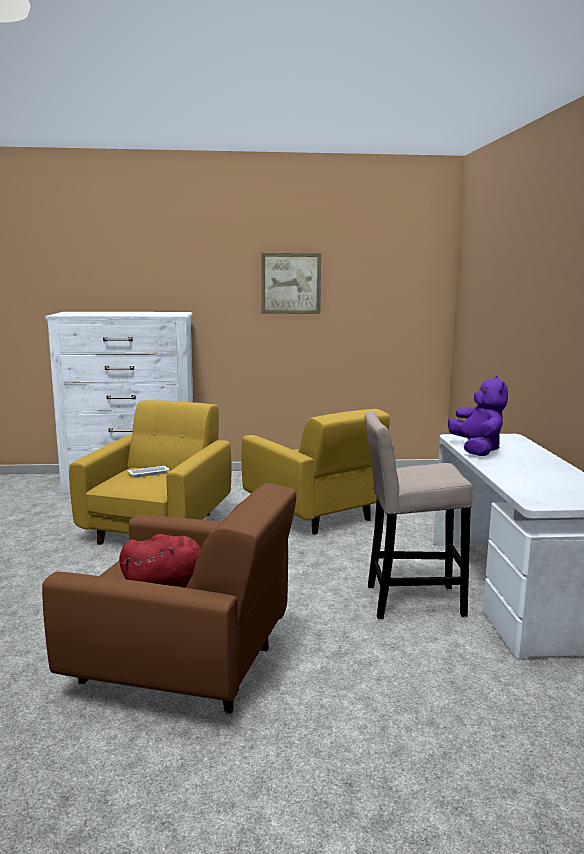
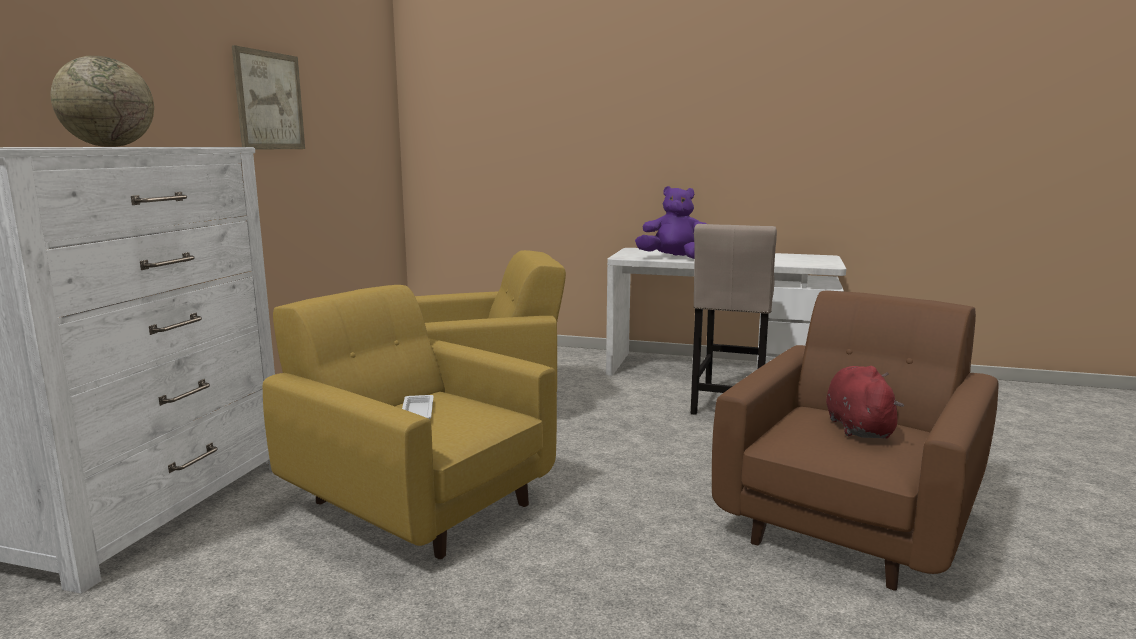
camera: 70 degrees left, 0 degrees up
(113, 314) = (110, 146): none -> globe

